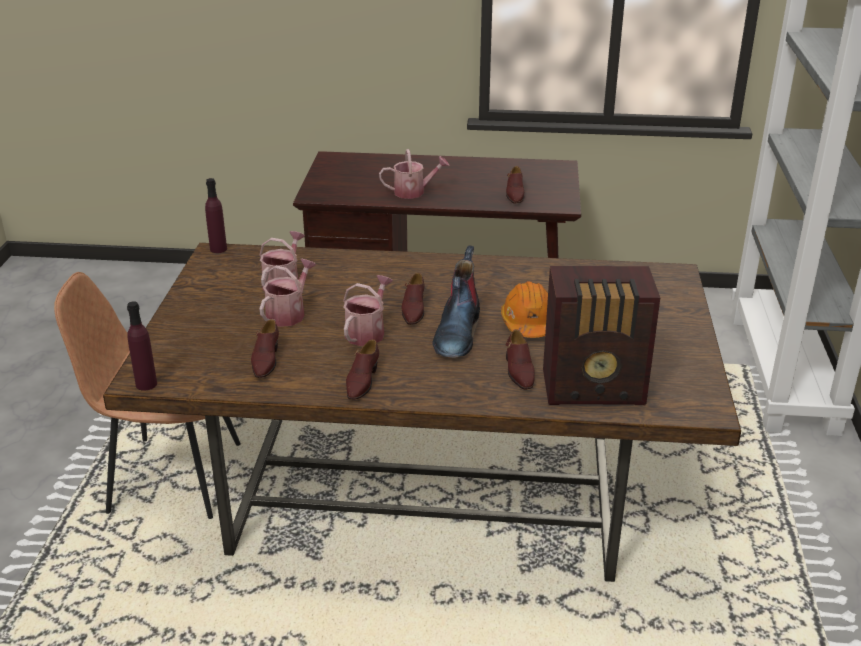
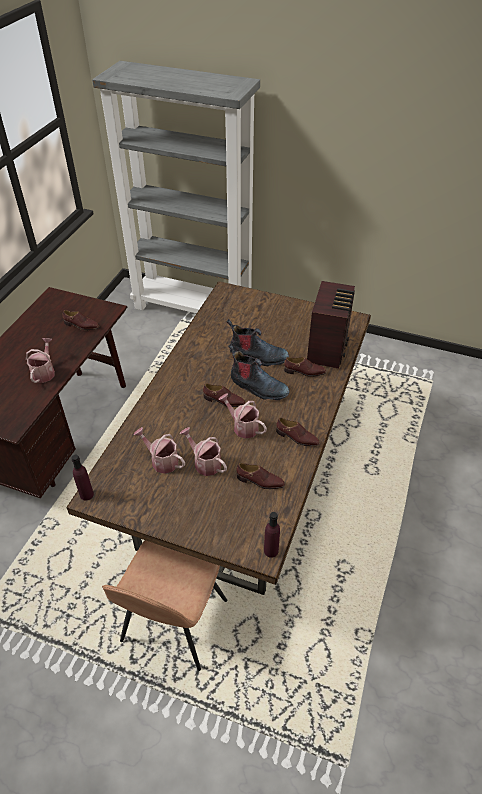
camera: 75 degrees left, 15 degrees up
(528, 323) = (257, 357): orange hard hat -> boot

